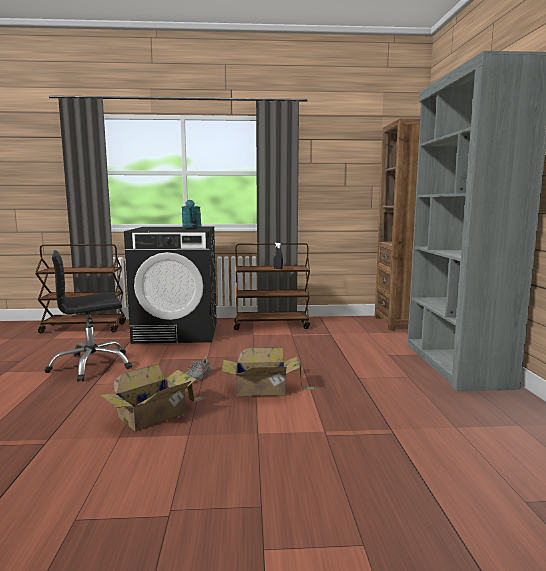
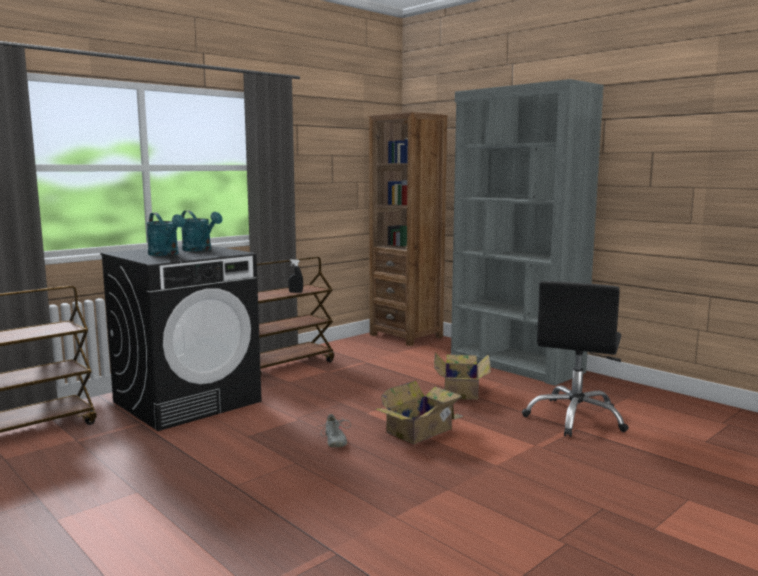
camera: 40 degrees left, 0 degrees up
(91, 366) = (175, 470): black office chair -> black office chair (575, 418)
(155, 415) = (379, 486): cardboard box -> cardboard box (461, 390)
(162, 228) = (166, 254): none -> turquoise watering can

